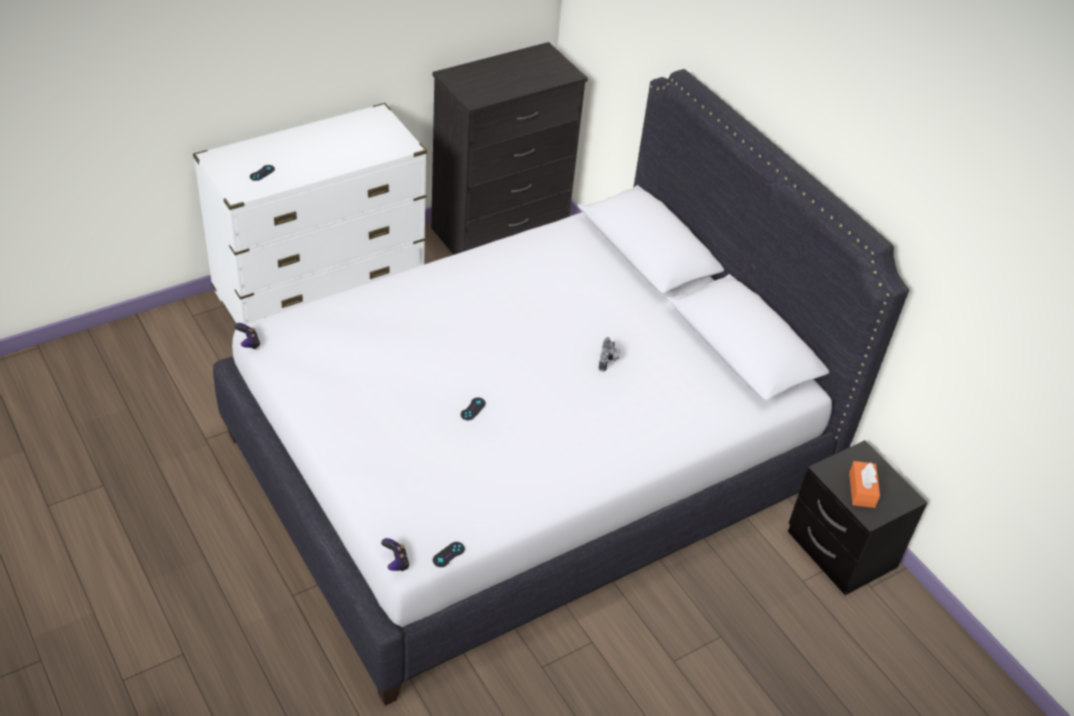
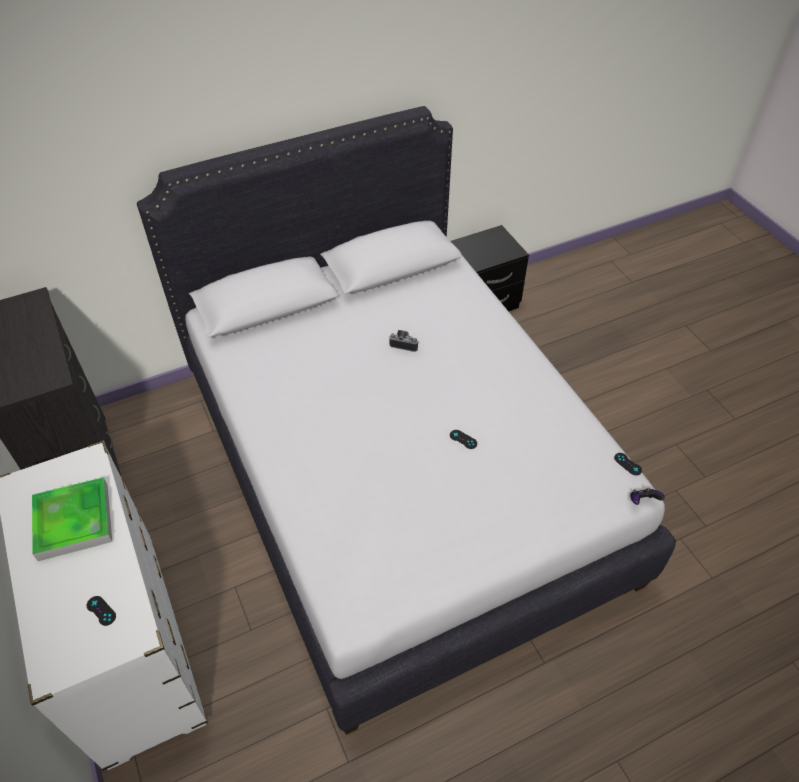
camera: 80 degrees left, 5 degrees up
(248, 344) = (369, 635): game controller -> none
(343, 147) = (73, 521): none -> tray
(862, 490) = (493, 251): orange tissue box -> none

